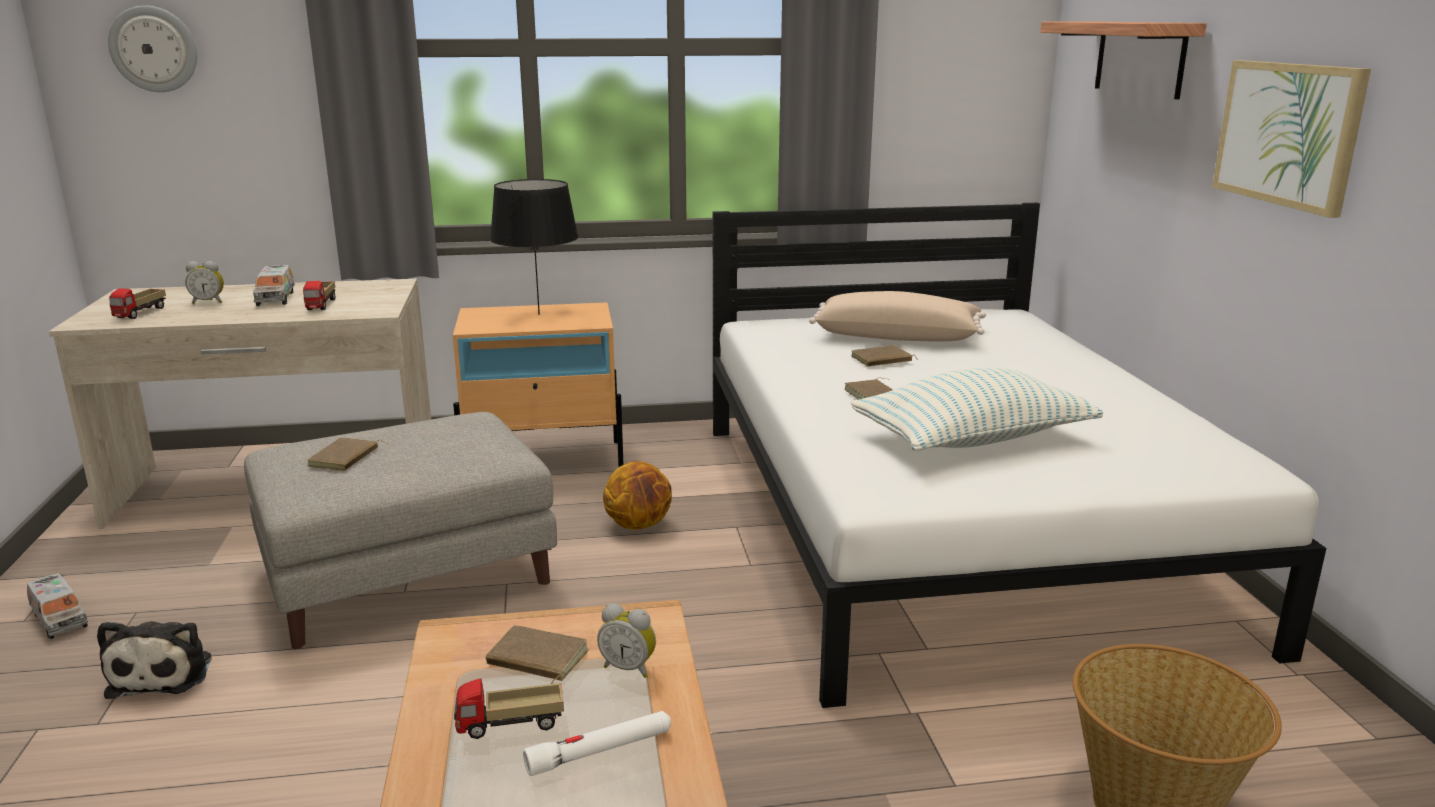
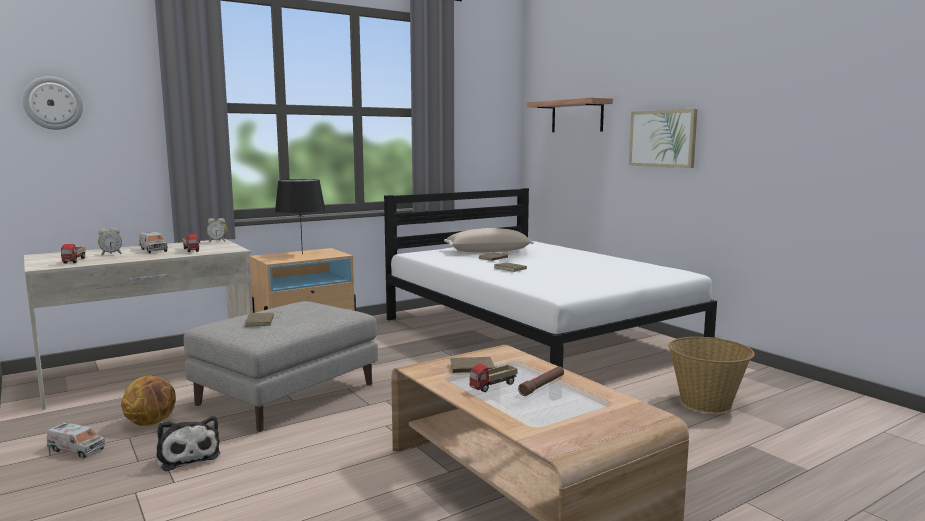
camera: 25 degrees left, 10 degrees down
(600, 751) = (542, 385): white flashlight -> brown flashlight
(629, 668) = (516, 364): alarm clock -> alarm clock (218, 241)
(639, 525) = (391, 357): basketball -> basketball (152, 422)
(972, 439) = (571, 276): pillow -> none

